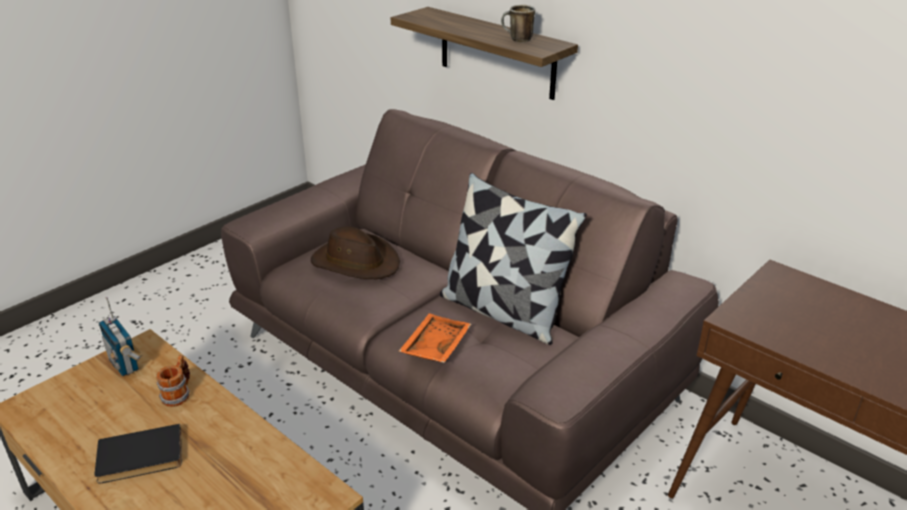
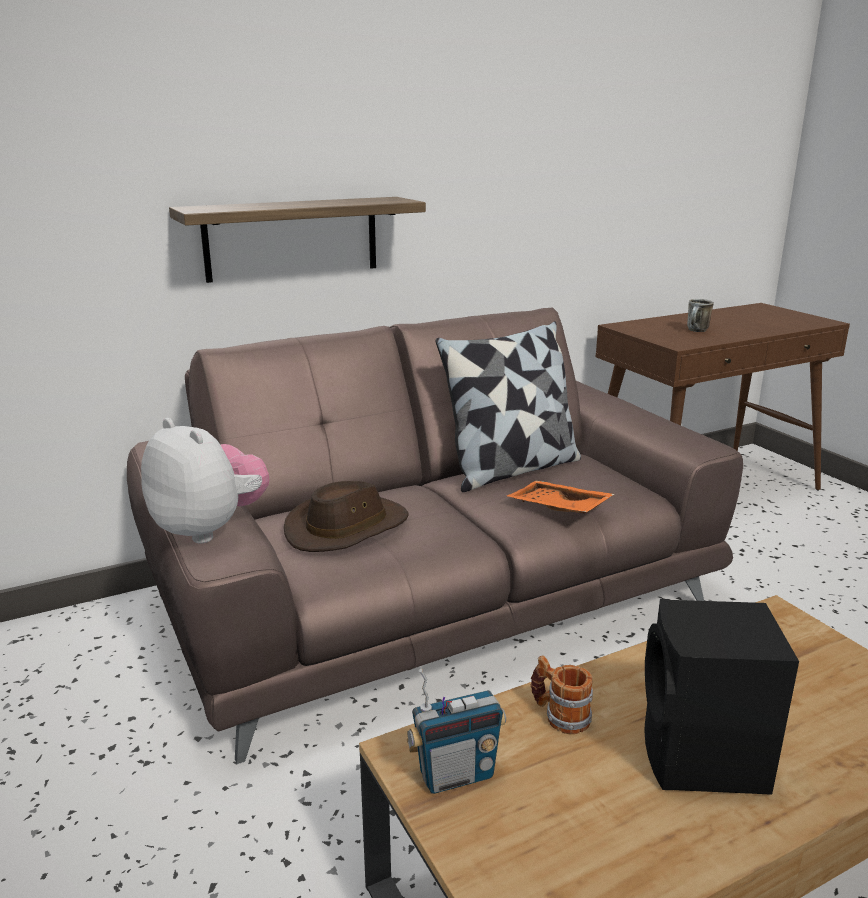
camera: 70 degrees left, 10 degrees down
(140, 458) = (703, 761): black book -> black speaker
(280, 209) = (209, 529): none -> plush toy
(517, 40) = (357, 201): mug -> mug (697, 331)

